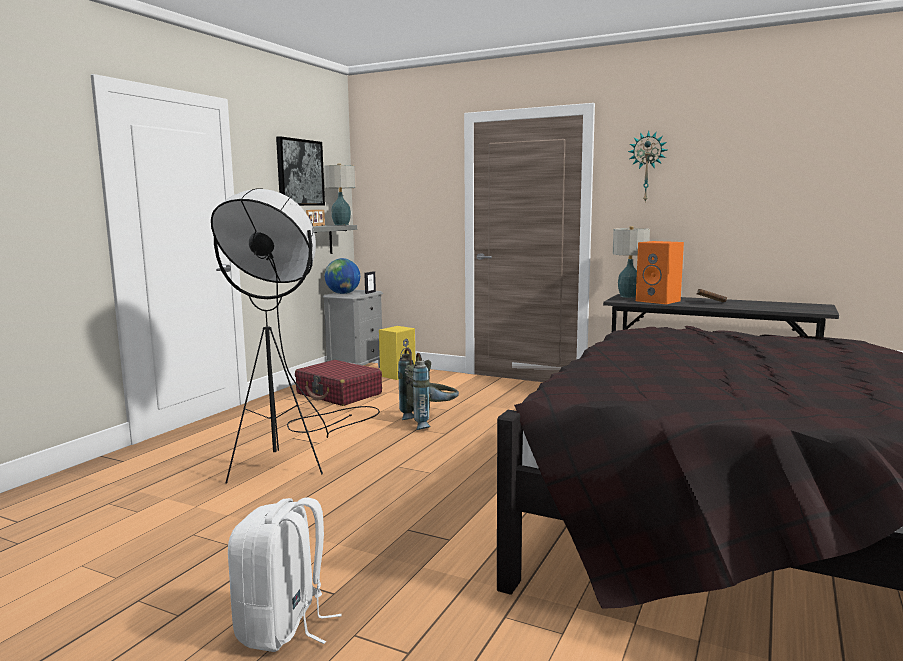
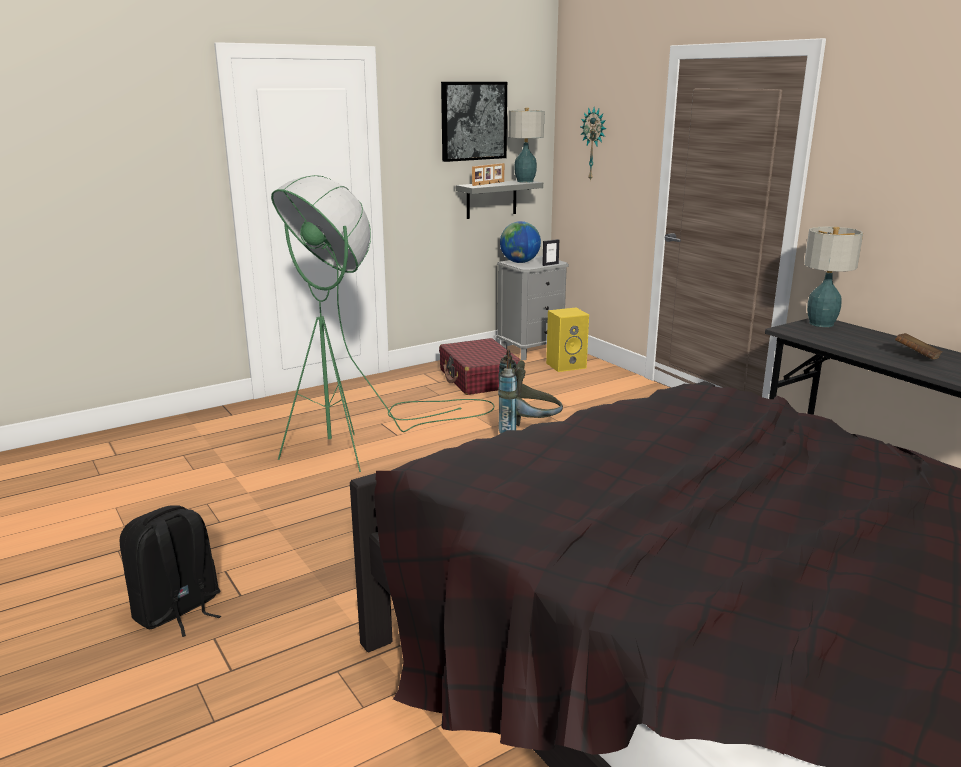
camera: 30 degrees right, 10 degrees up
(283, 627) = (177, 611): white backpack -> black backpack
(295, 454) = (364, 442): black floor lamp -> green floor lamp
(647, 167) = (882, 139): wall clock -> wall clock (594, 144)
(659, 301) = (845, 340): orange speaker -> none

